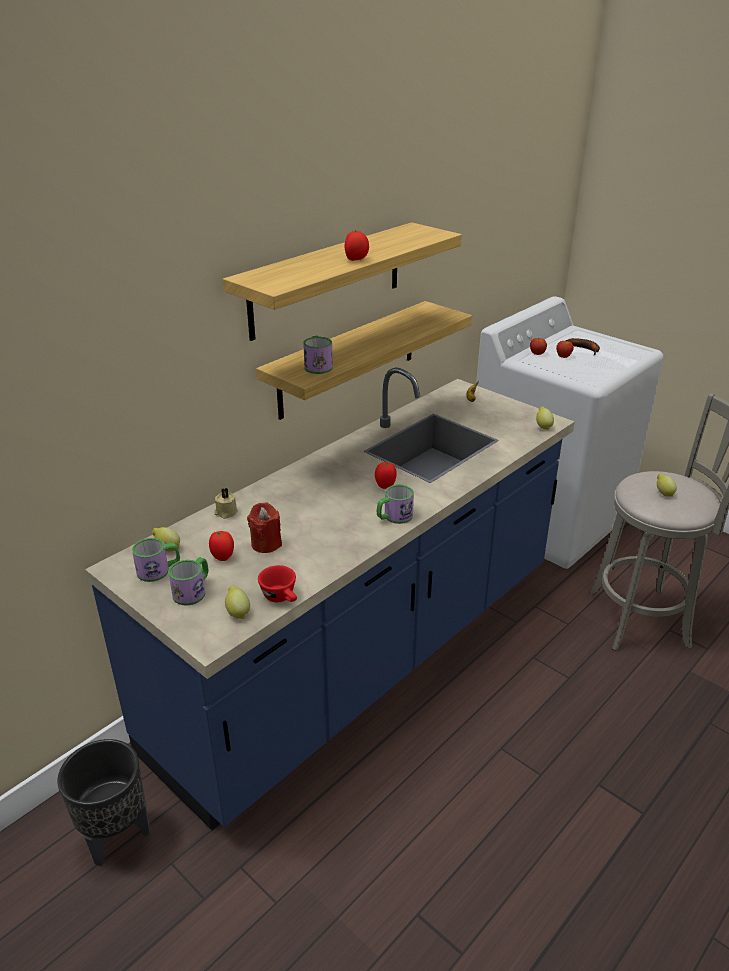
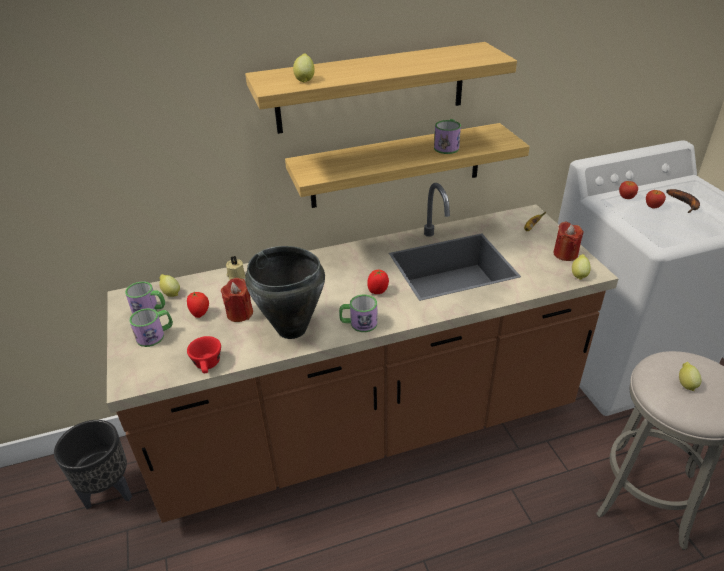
camera: 30 degrees right, 5 degrees up
(238, 612) = (167, 366): lemon -> lemon (305, 80)
(318, 365) = (334, 167): mug -> mug (447, 146)
(335, 541) = (292, 329): none -> black cooking pot
(356, 260) = (377, 72): tomato -> none
(364, 656) = (366, 427): blue counter -> brown counter
(518, 413) = (565, 254): none -> red candle

